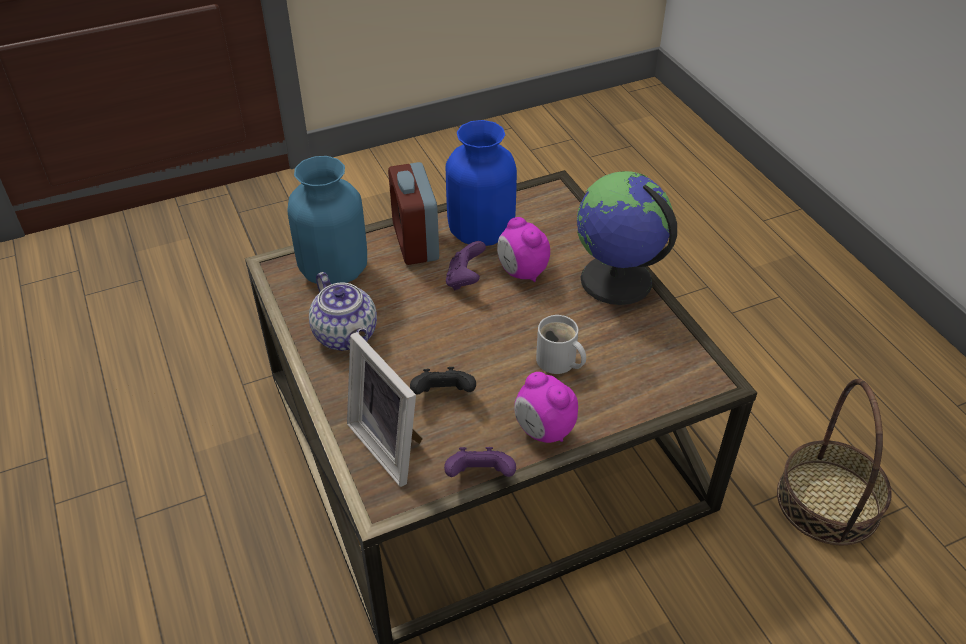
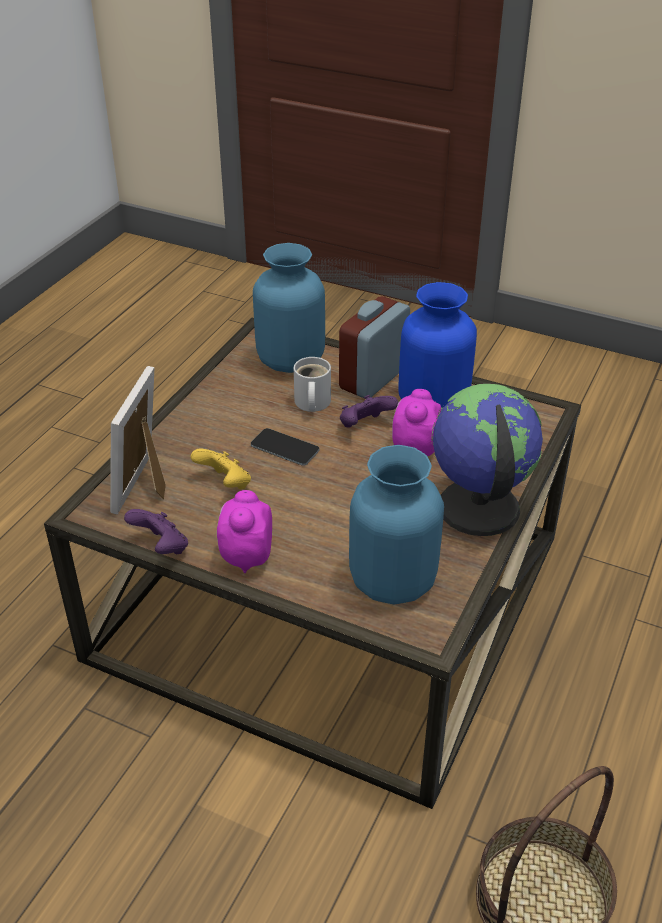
camera: 50 degrees right, 5 degrees down
(347, 336) = (231, 405): teapot -> none
(439, 336) = (284, 447): none -> phone
(443, 395) = (225, 484): black game controller -> yellow game controller
(558, 362) = (334, 526): white mug -> white mug (311, 403)
(645, 366) = (392, 580): none -> blue vase

